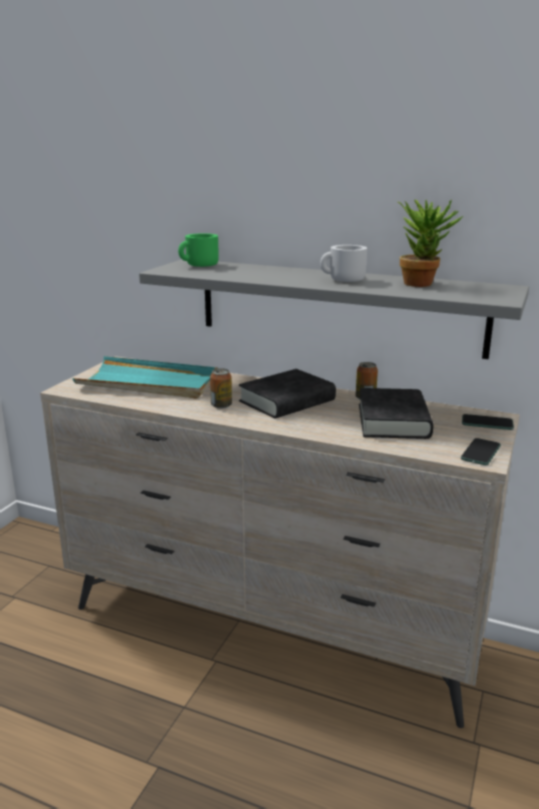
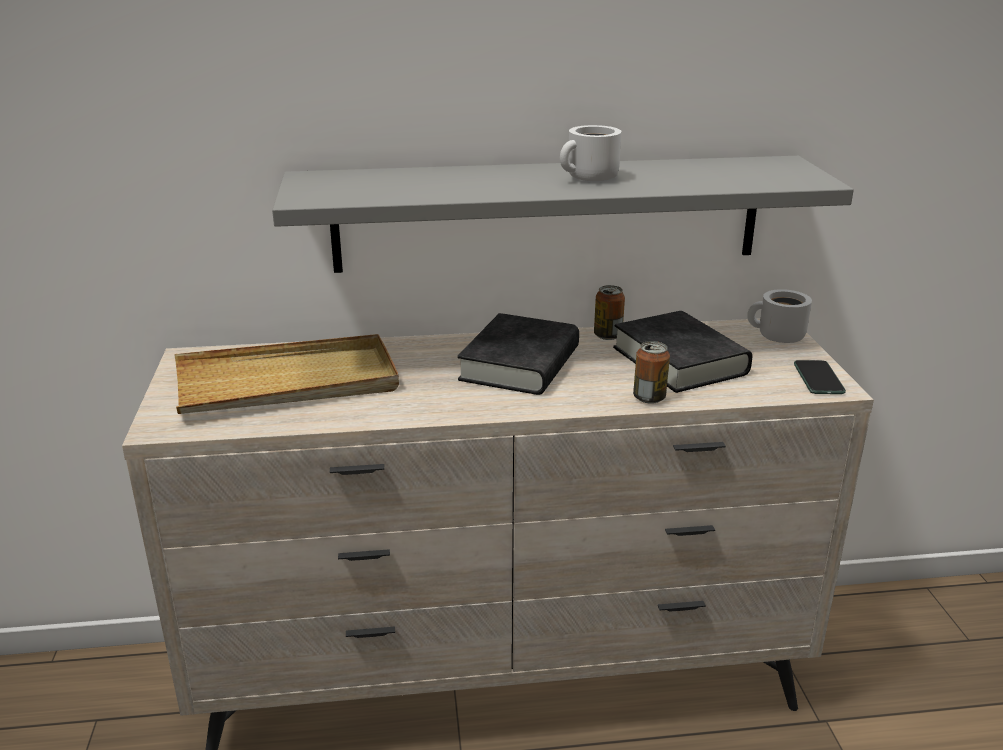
camera: 30 degrees left, 5 degrees up
(149, 383) = (287, 383): turquoise tray -> beige tray
(200, 266) = (343, 181): green mug -> none
(221, 405) = (443, 393): can -> can (649, 398)
(423, 283) = (688, 169): potted plant -> none
(487, 423) = (777, 337): phone -> white mug

